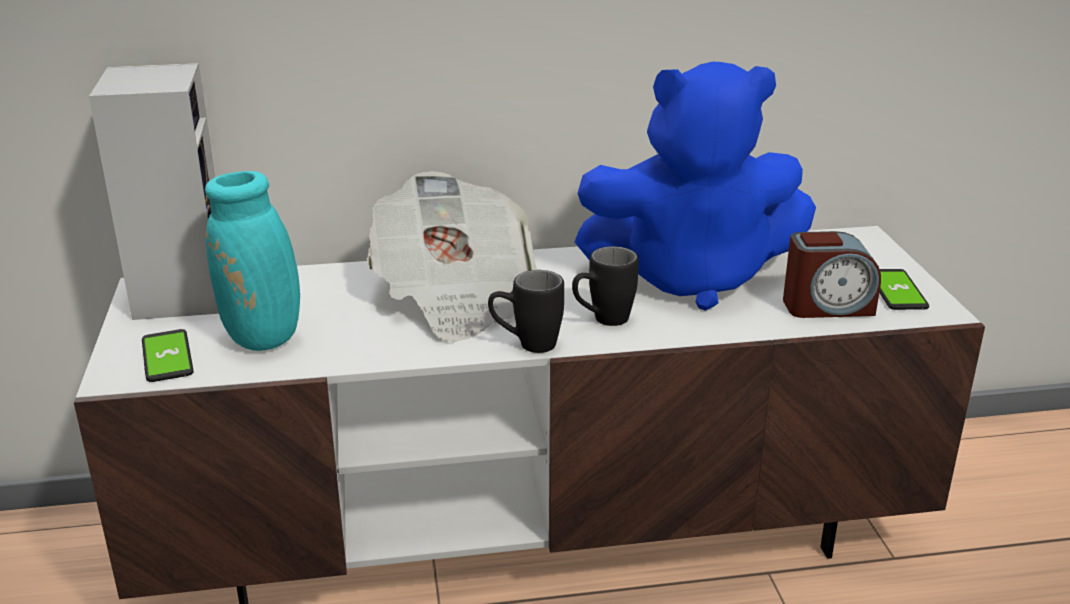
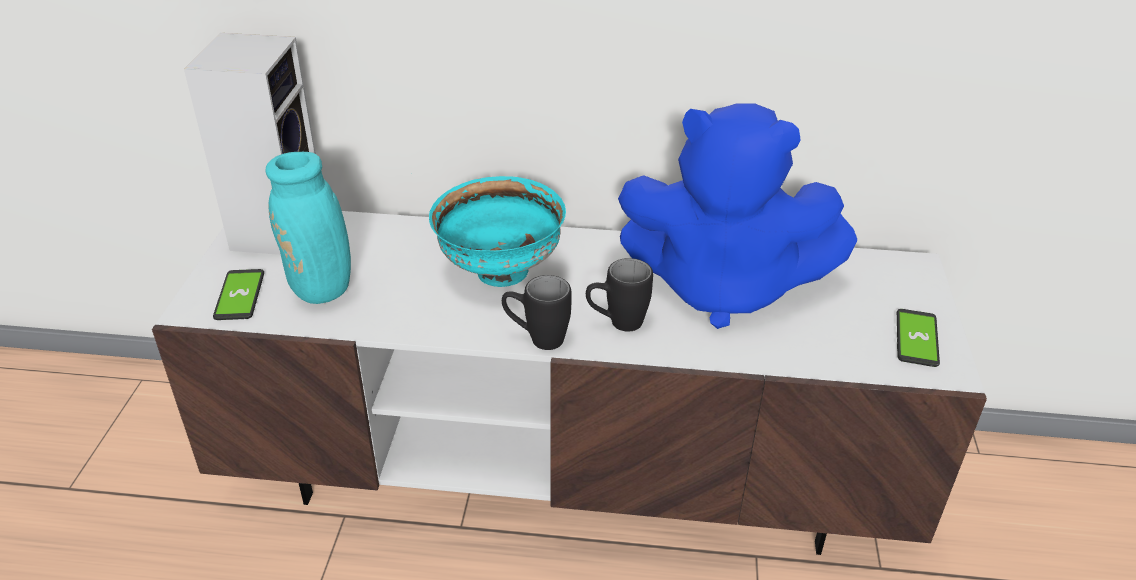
camera: 15 degrees right, 10 degrees up
(455, 297) = (500, 273): newspaper -> turquoise bowl
(827, 306) = (837, 345): alarm clock -> none

